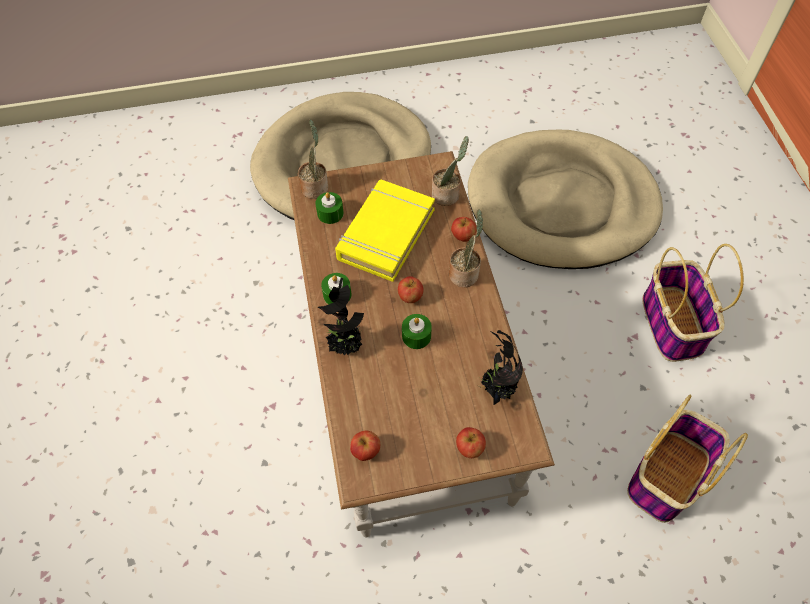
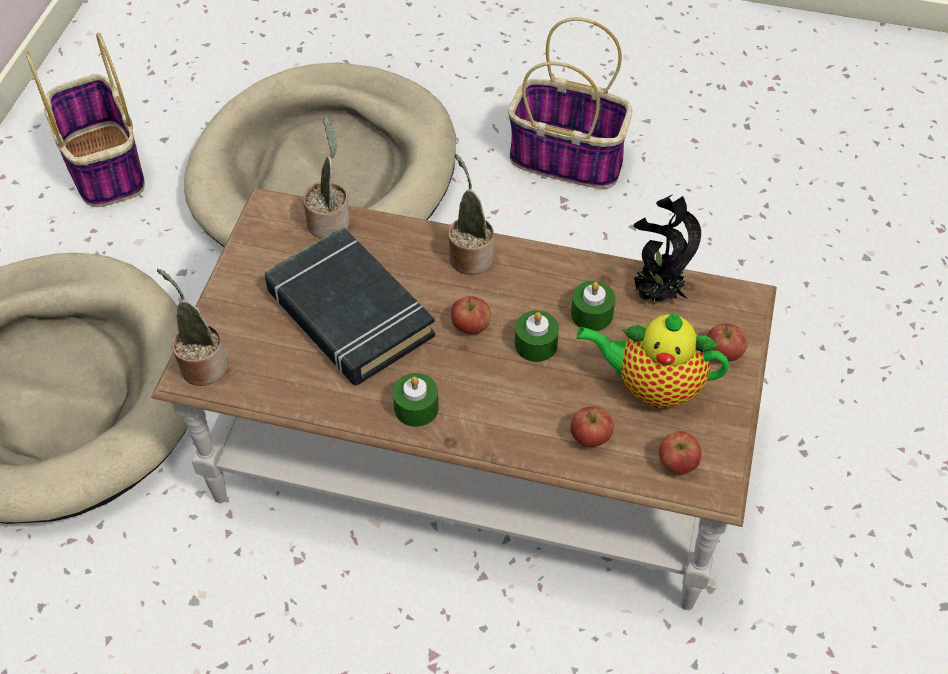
camera: 65 degrees left, 5 degrees down
(330, 213) = (265, 364): green candle -> green candle (591, 314)
(346, 346) = (508, 427): potted plant -> none
(385, 234) = (349, 314): yellow book -> black book
(419, 414) = (652, 386): none -> teapot
(463, 236) = (410, 233): apple -> apple (590, 438)
(667, 474) = (750, 258): basket -> basket (103, 165)

